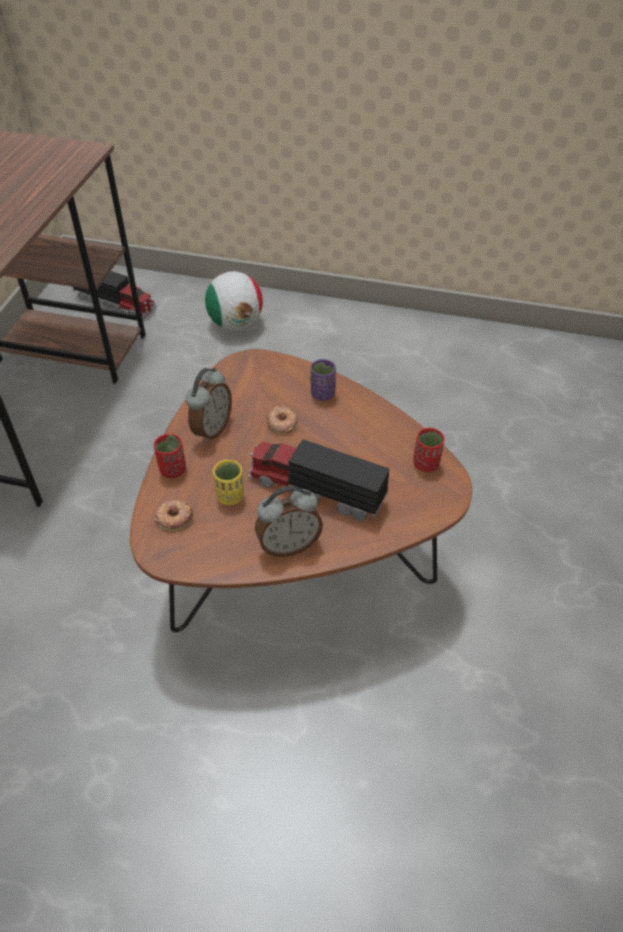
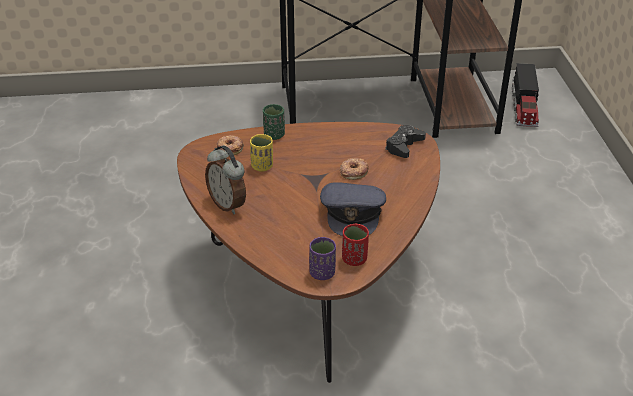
camera: 70 degrees right, 10 degrees down
(173, 470) = (274, 135): red cup -> green cup
(211, 429) = (325, 140): alarm clock -> none
(236, 324) = (559, 176): football -> none
(258, 372) = (404, 146): none -> black game controller
(315, 489) = (291, 204): toy truck -> none
(322, 394) = (402, 184): purple cup -> purple cup (322, 273)
(352, 444) = (353, 213): none -> grey cap

